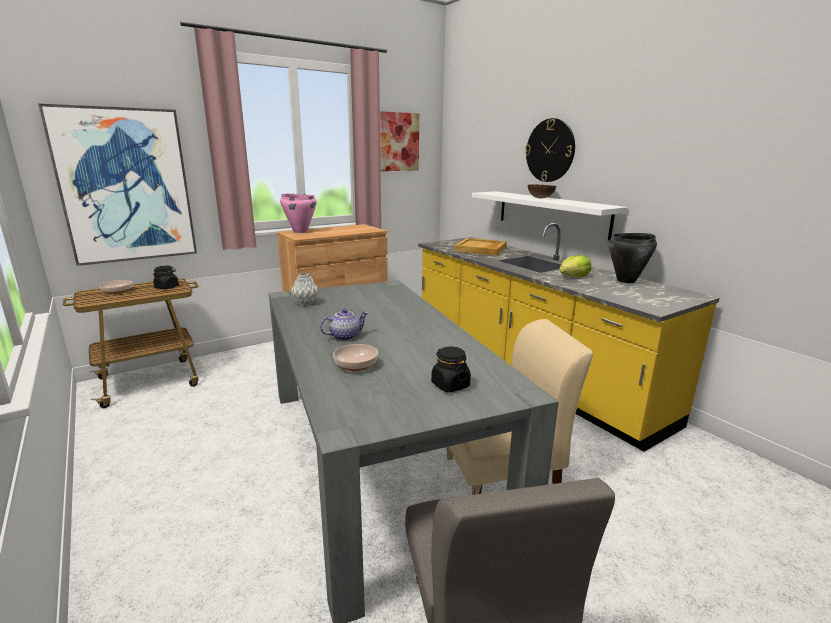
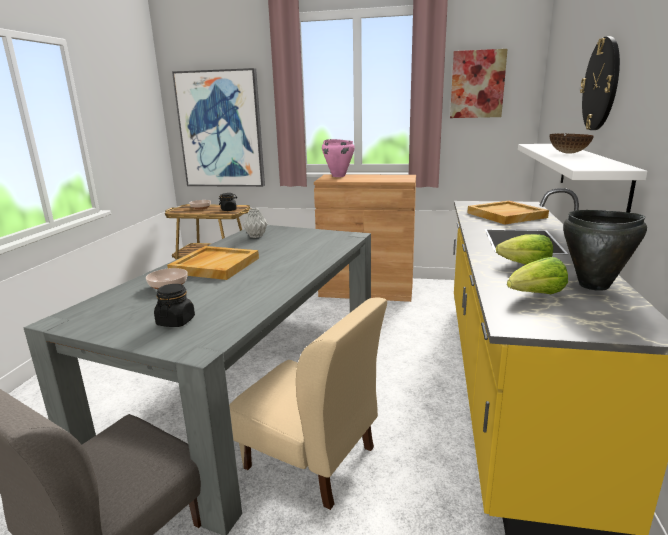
camera: 45 degrees right, 0 degrees up
(345, 336) = (215, 265): teapot -> beige tray
(621, 292) = (535, 295): none -> lettuce

